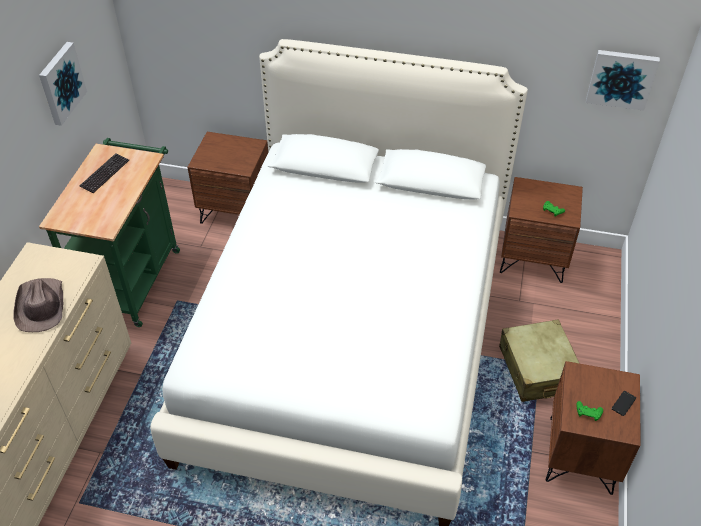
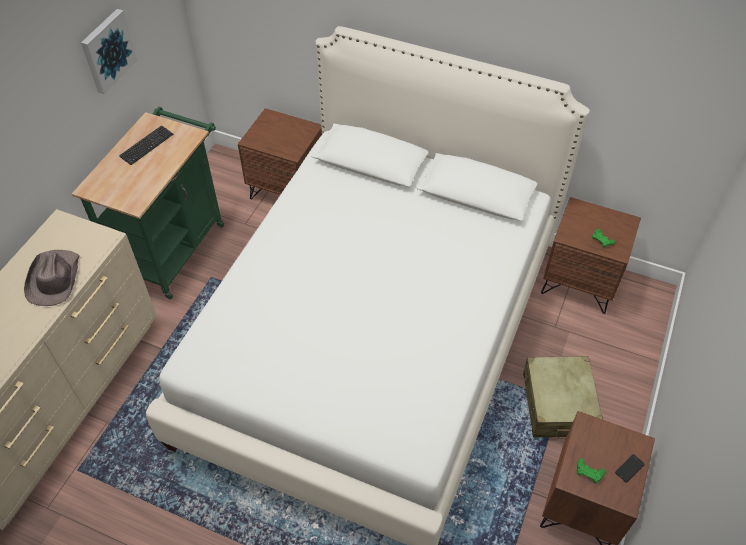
camera: 10 degrees right, 5 degrees up
(621, 78) = (694, 112): picture -> none

